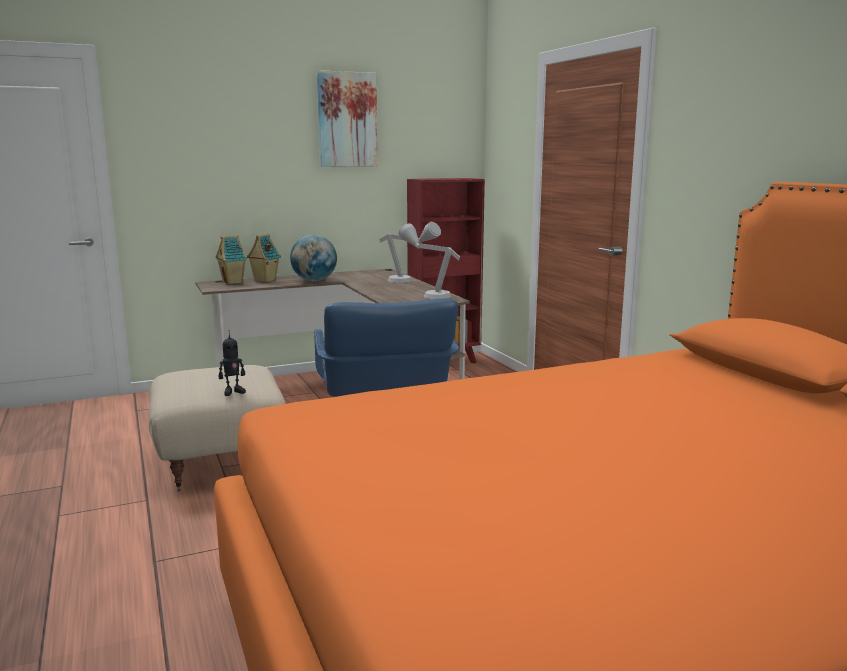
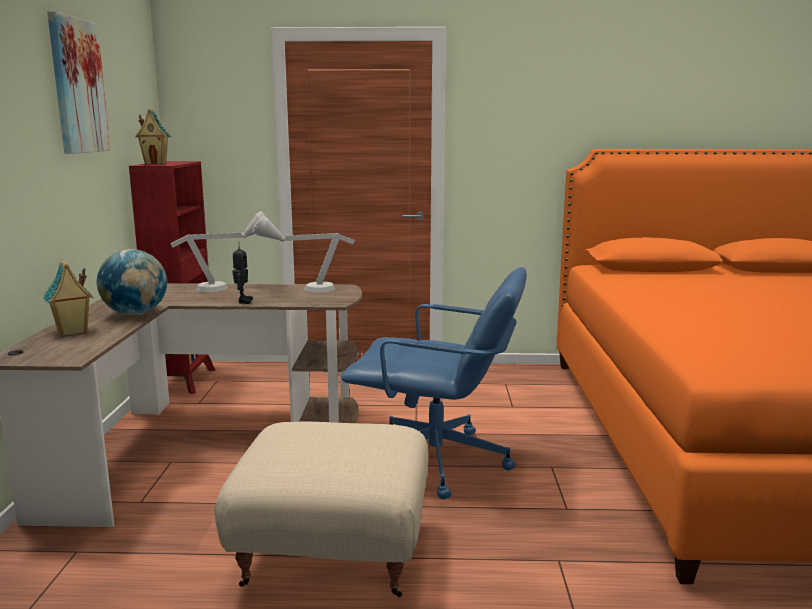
camera: 65 degrees left, 0 degrees up
(233, 282) = (50, 345): toy house -> toy house (156, 163)
(233, 392) = (398, 441): toy robot -> toy robot (243, 301)

